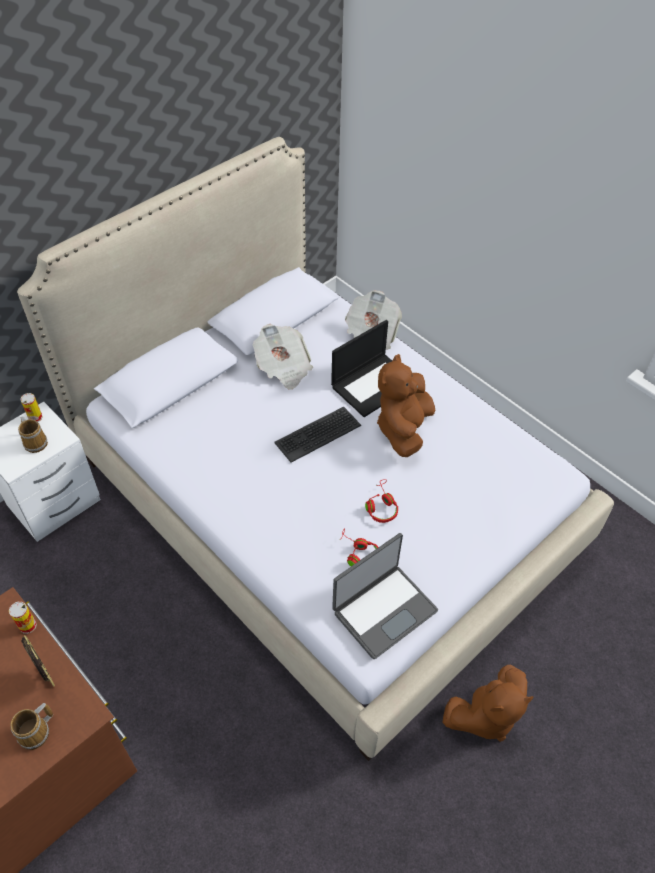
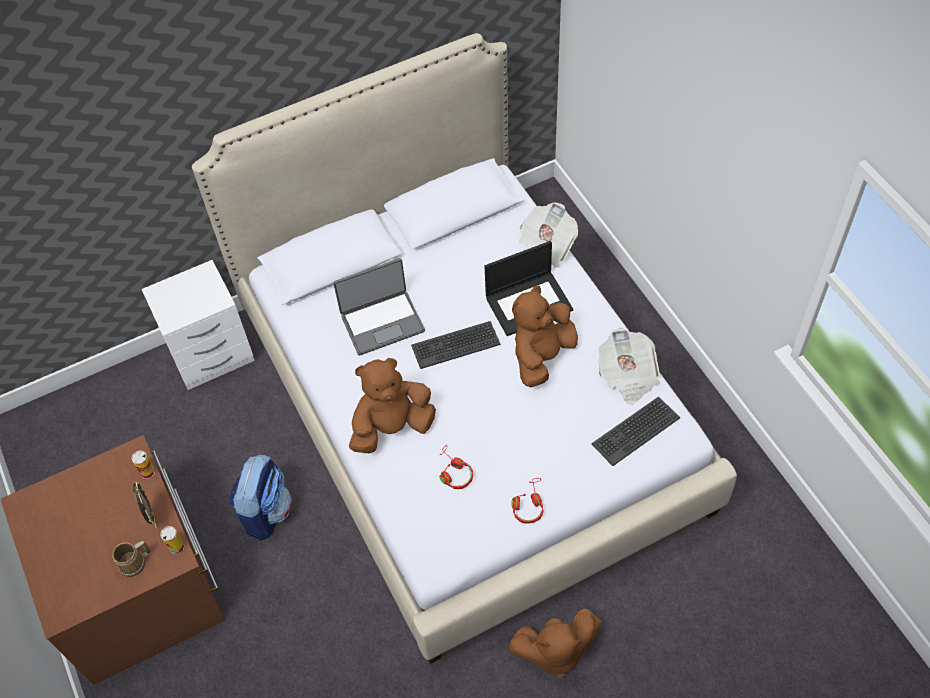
camera: 20 degrees right, 5 degrees up
(35, 417) = (201, 274): can -> can (176, 547)
(35, 442) = (195, 300): mug -> none
(151, 645) = (266, 511): none -> backpack
(280, 524) = (392, 427): none -> brown plush toy
(283, 367) = (445, 267): newspaper -> newspaper (627, 376)
(381, 506) = (491, 430): red headphones -> red headphones (528, 505)
(383, 610) = (459, 529): laptop -> laptop (382, 322)
(516, 478) = (635, 430): none -> keyboard

